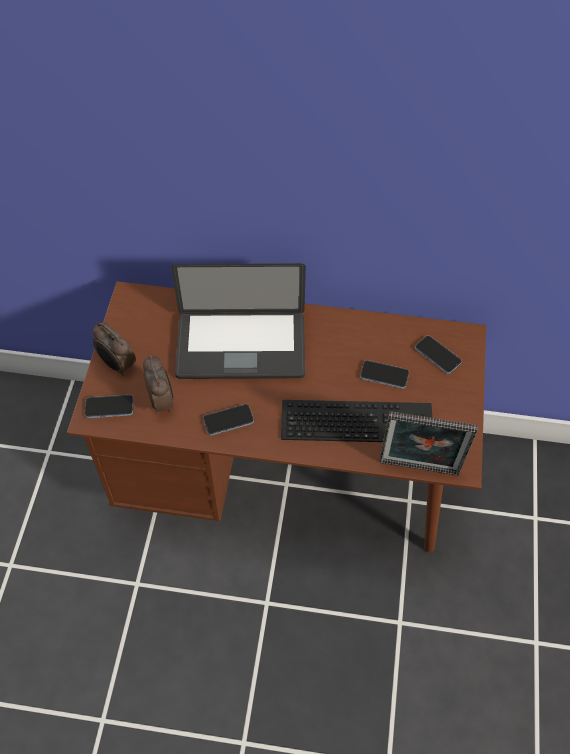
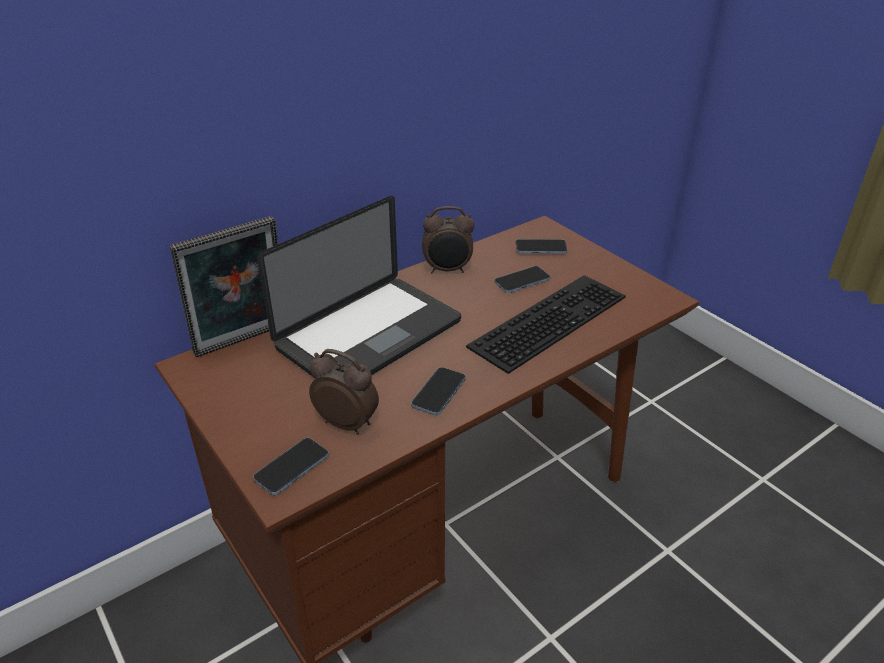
camera: 45 degrees left, 20 degrees down
(117, 365) = (251, 427): alarm clock -> alarm clock (447, 270)
(418, 470) = (644, 320): picture frame -> picture frame (243, 342)

